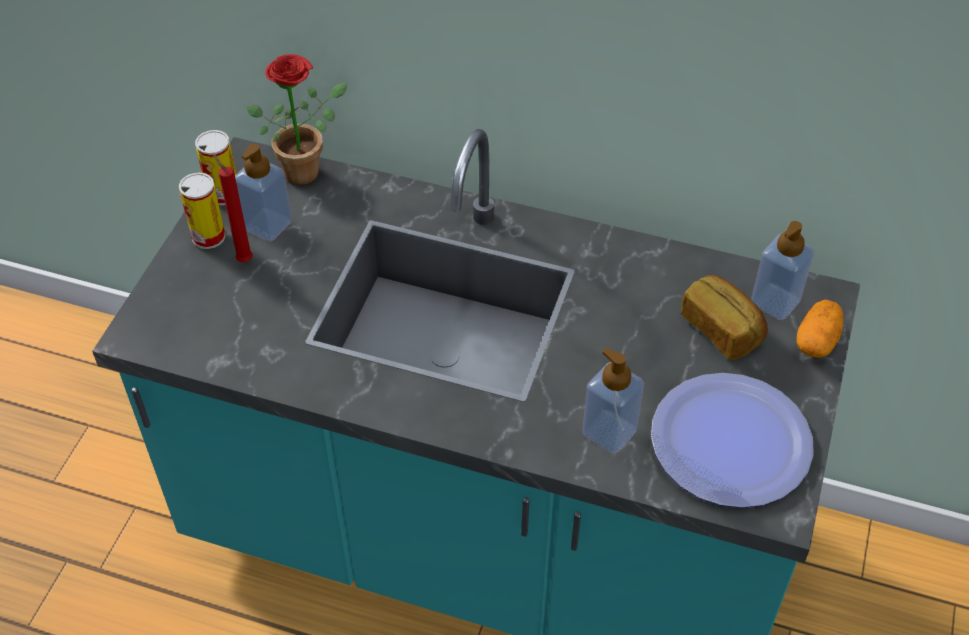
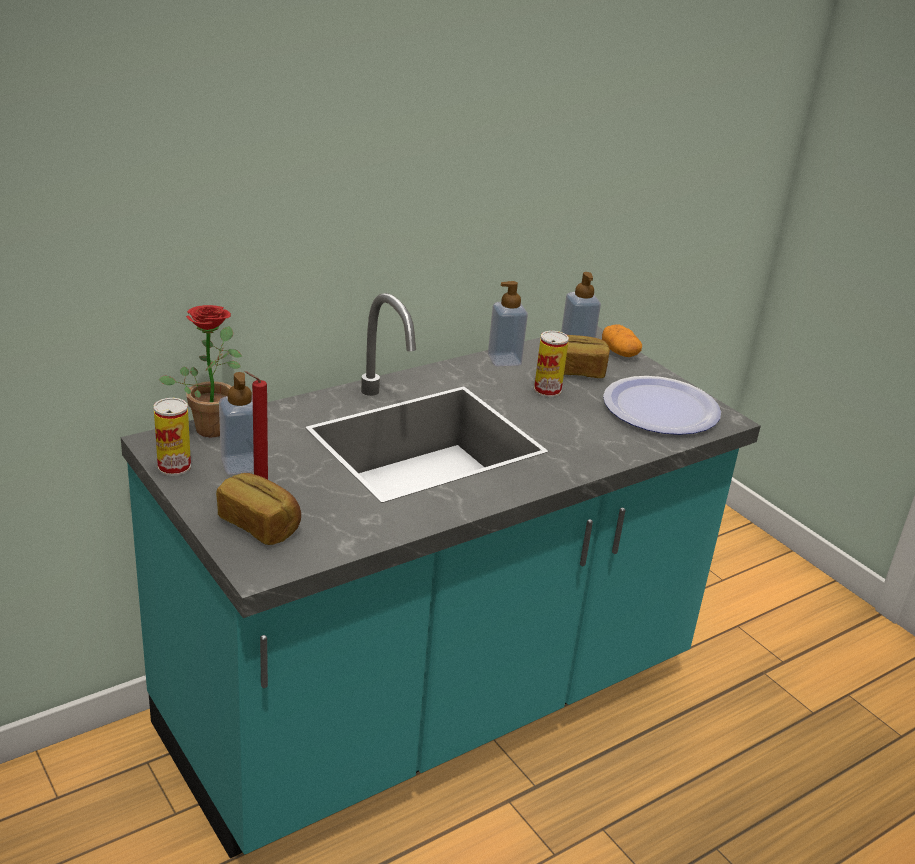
camera: 55 degrees left, 20 degrees down
(195, 295) = (260, 524): none -> bread
(208, 236) = (208, 492): can -> can (547, 390)
(609, 432) = (608, 437): soap dispenser -> soap dispenser (504, 360)

